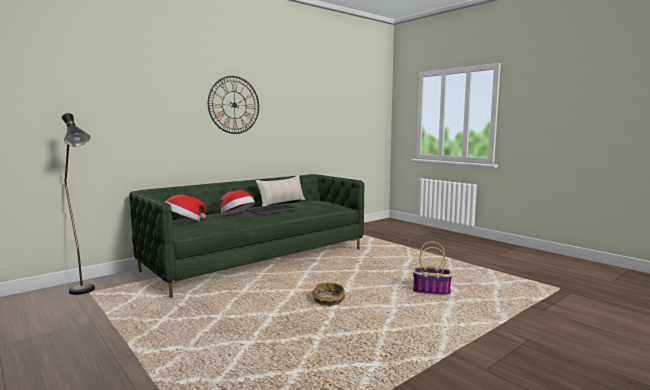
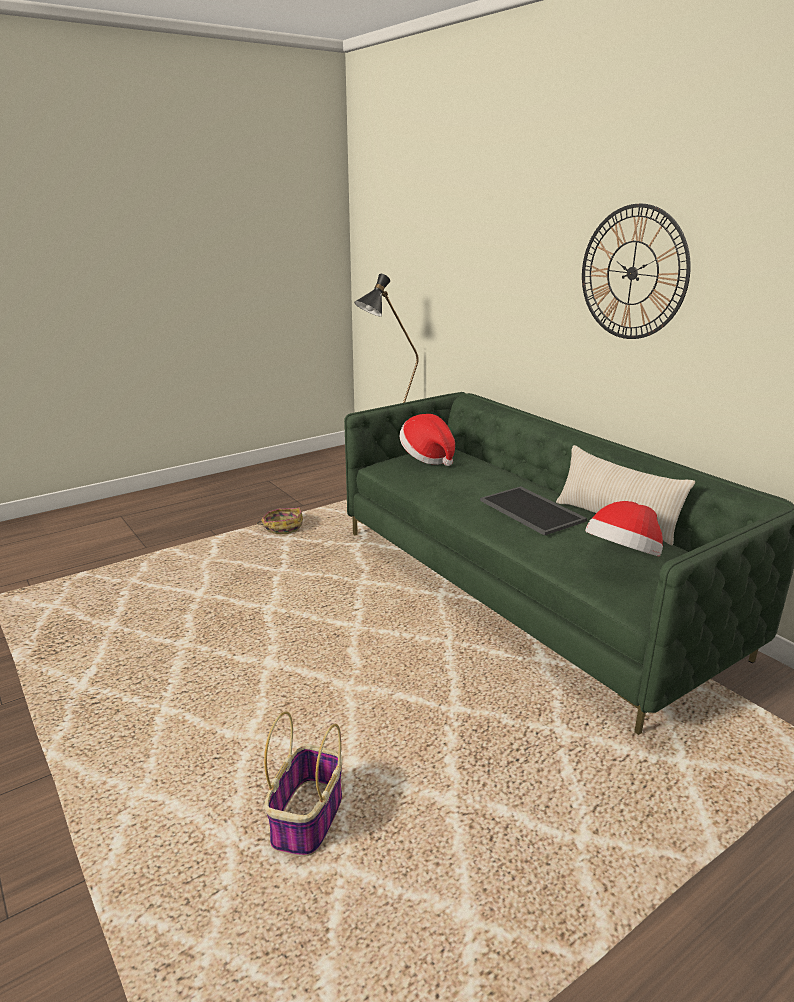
camera: 95 degrees right, 15 degrees up
(237, 216) = (467, 486): hat -> hat (622, 557)
(328, 301) = (302, 660): basket -> basket (282, 527)

